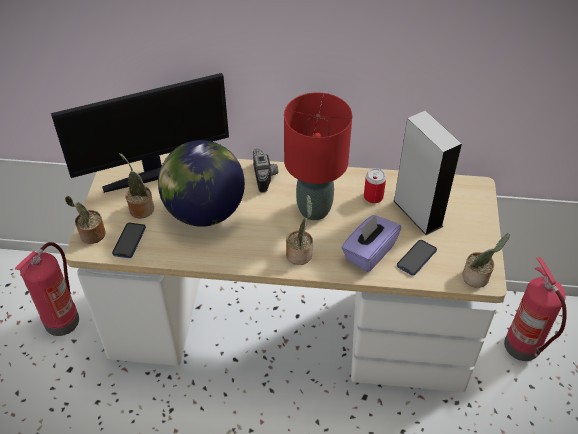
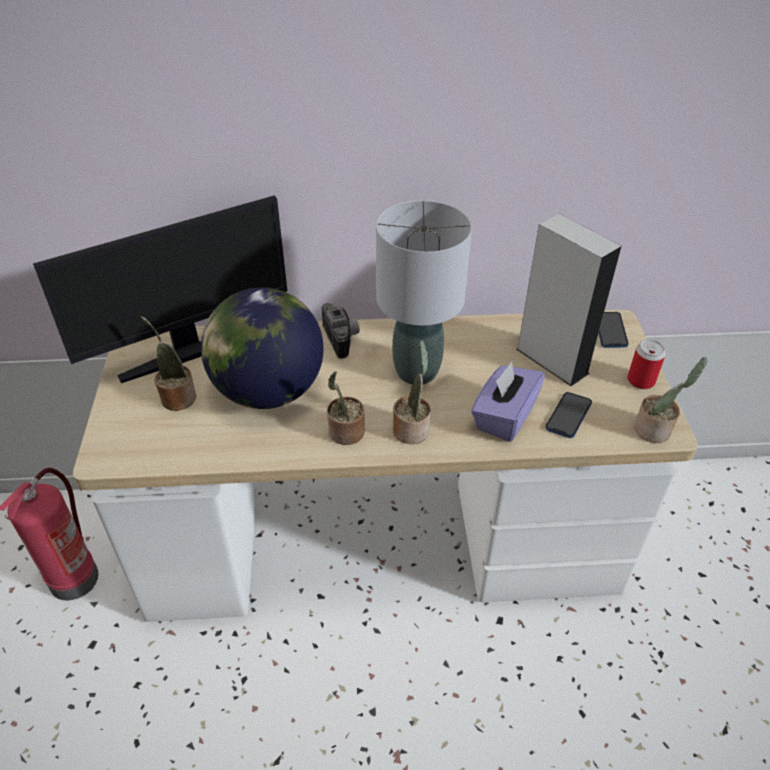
camera: 10 degrees left, 5 degrees down
(91, 235) = (109, 441): potted plant -> potted plant (345, 433)
(129, 241) = (167, 442): phone -> phone (610, 331)
(314, 209) = (417, 371): red table lamp -> grey table lamp
(373, 197) = (489, 348): can -> can (640, 381)
(523, 347) = (678, 526): fire extinguisher -> none

